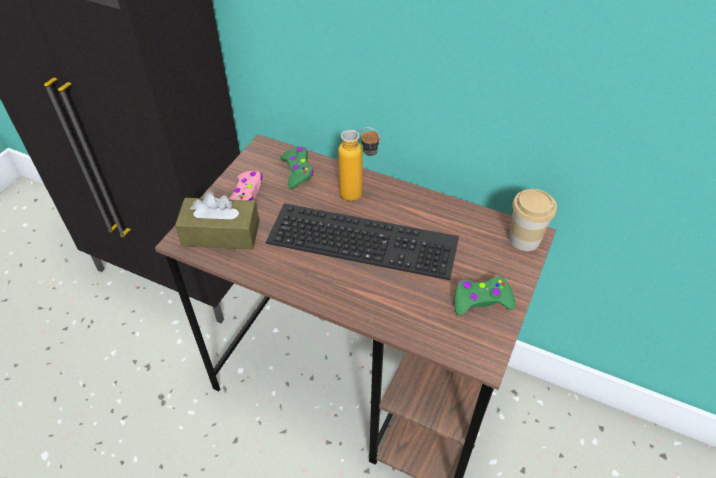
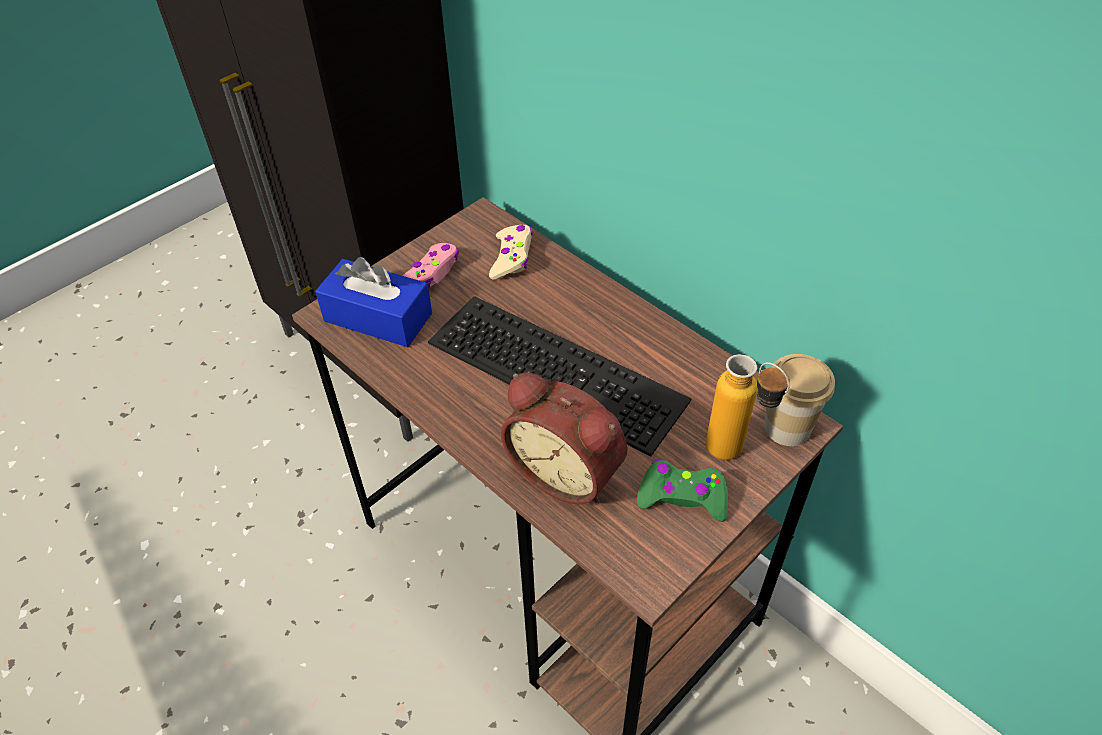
camera: 20 degrees right, 0 degrees up
(221, 234) = (378, 317): brown tissue box -> blue tissue box
(297, 171) = (512, 258): green game controller -> beige game controller
(359, 197) = (577, 311): bottle -> bottle (736, 456)
(401, 304) = (567, 471): none -> alarm clock

